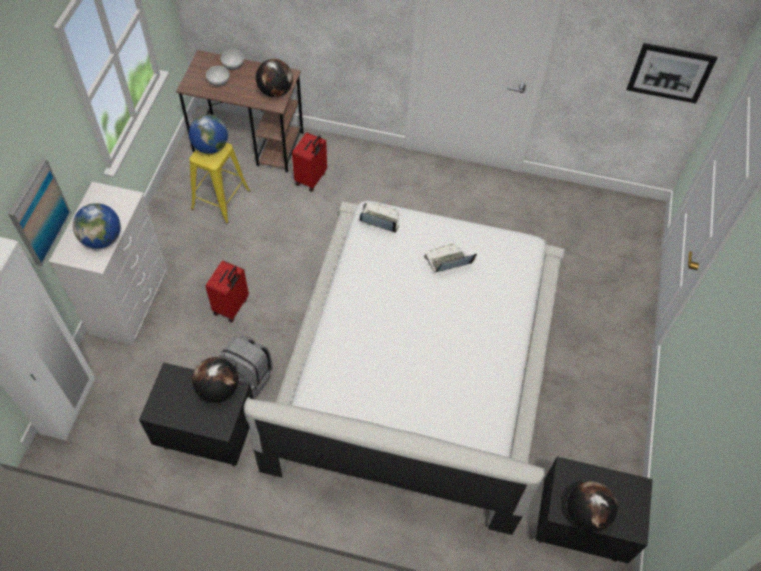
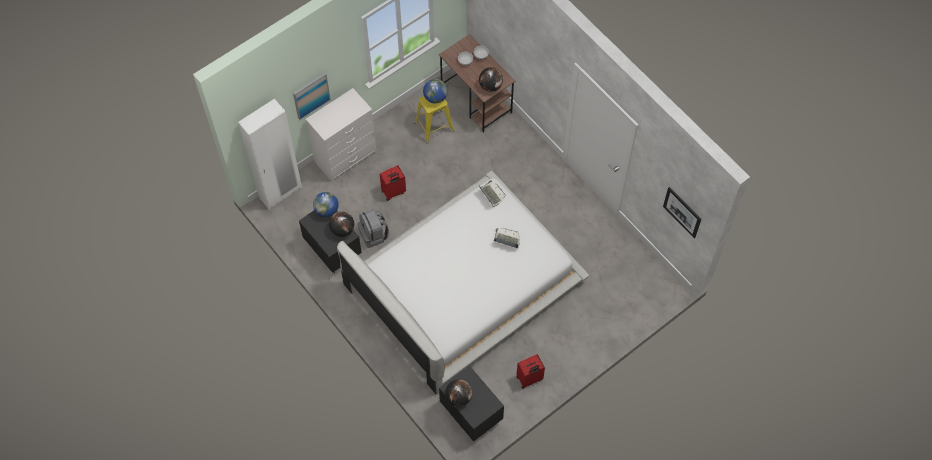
camera: 40 degrees right, 5 degrees up
(102, 238) = (336, 122): globe -> globe (326, 210)
(311, 179) = (493, 145): red suitcase -> red suitcase (529, 379)

